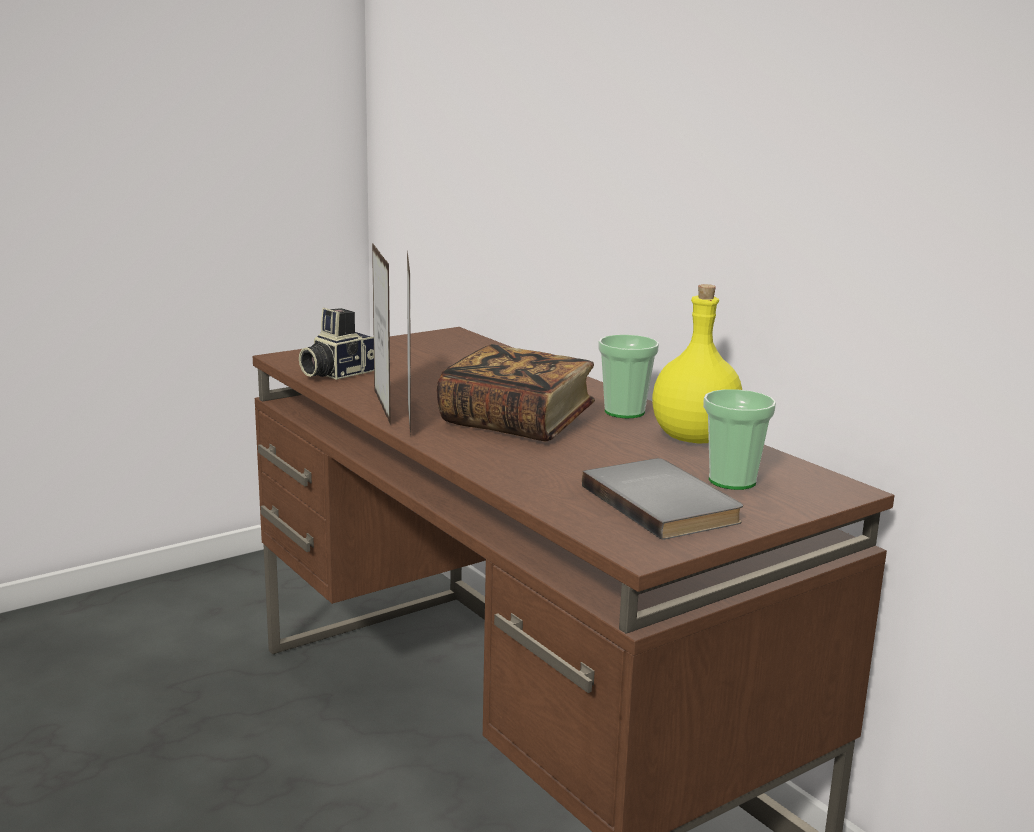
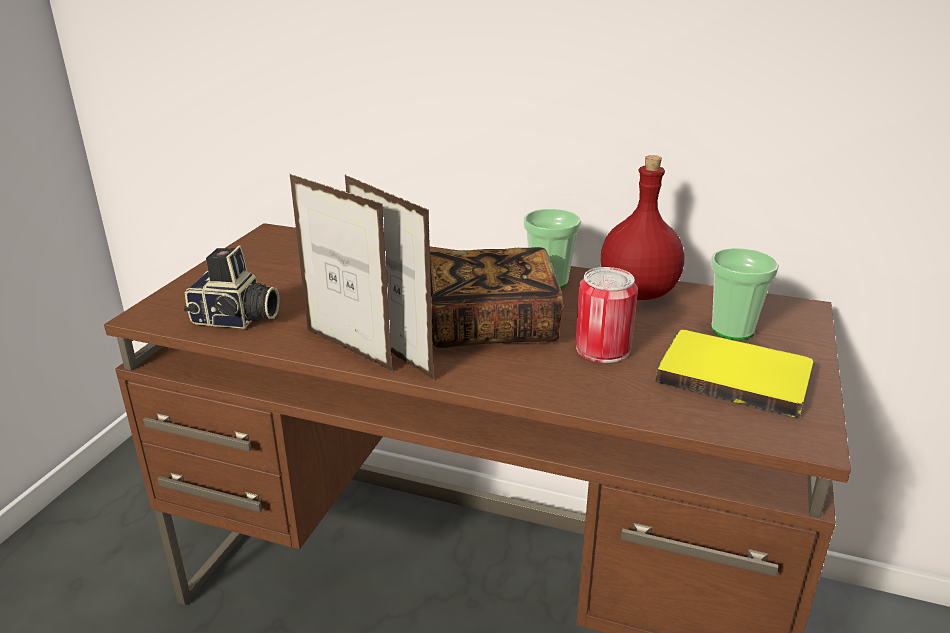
camera: 35 degrees left, 10 degrees up
(336, 373) = (235, 319): camera -> camera turned 90 degrees counterclockwise
(581, 458) = (602, 349): none -> can
(664, 503) = (734, 375): grey book -> yellow book
(695, 438) = (639, 293): yellow bottle -> red bottle

